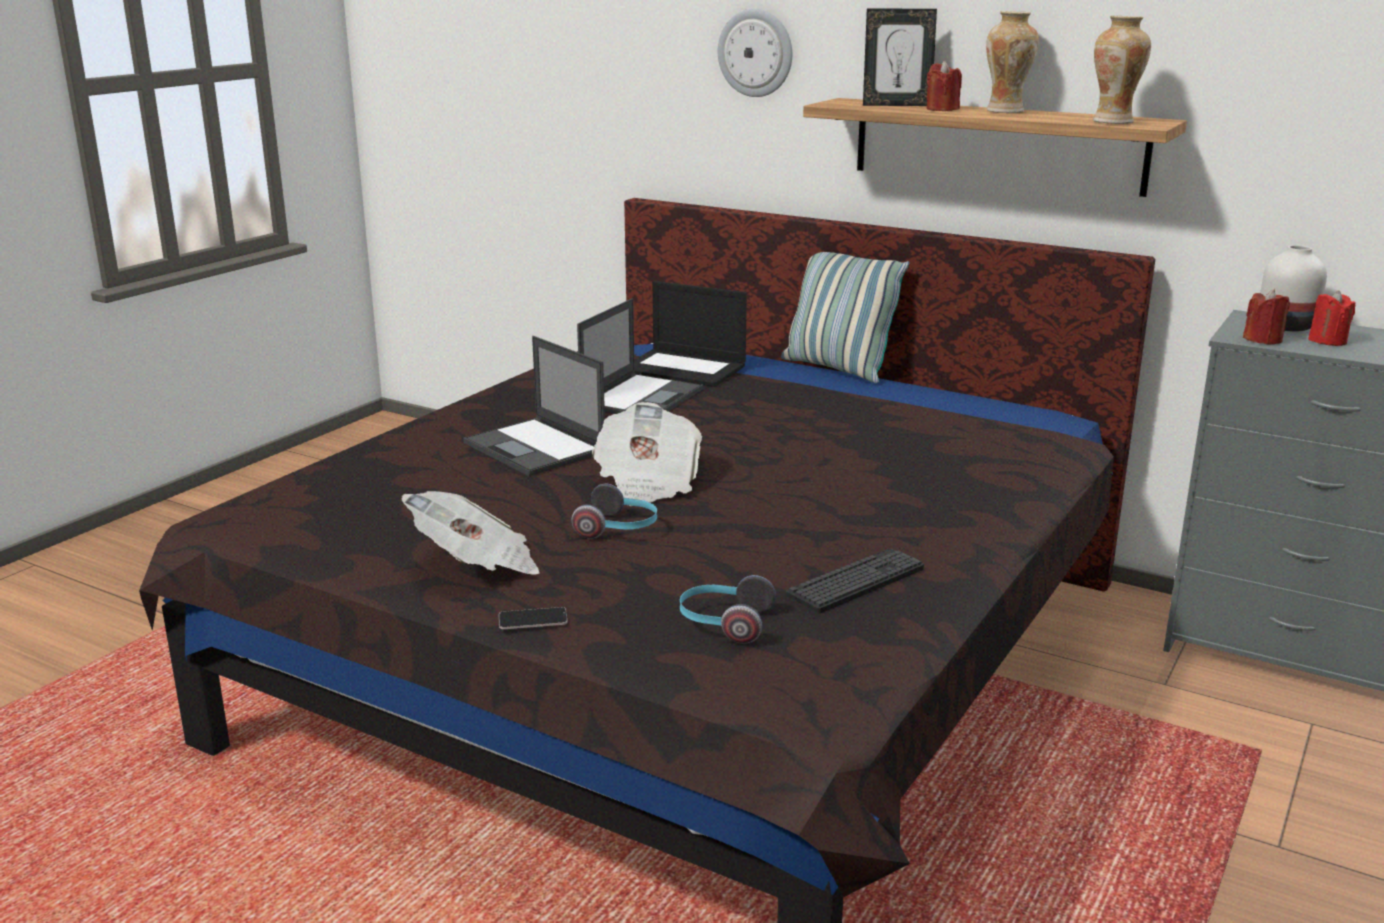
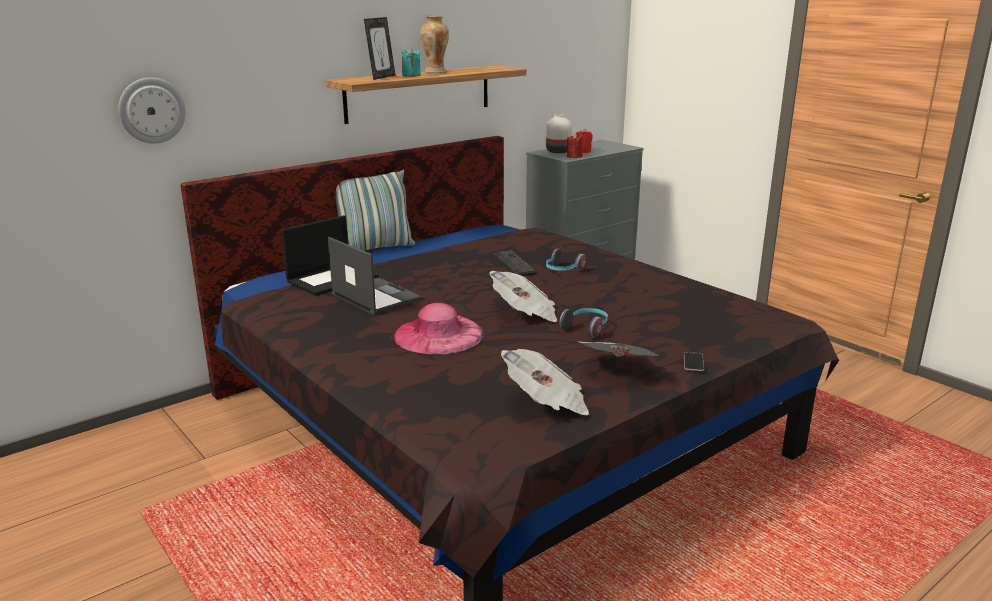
camera: 70 degrees left, 0 degrees up
(352, 533) = (546, 403): none -> newspaper
(536, 448) = (438, 334): laptop -> pink hat
(724, 623) = (710, 322): headphones -> headphones (562, 270)
(756, 53) = (265, 56): wall clock -> wall clock (152, 110)
(856, 582) = (674, 291): keyboard -> keyboard (514, 264)
(942, 109) = (411, 75): red candle -> turquoise candle
(1113, 122) = (494, 69): vase -> none

